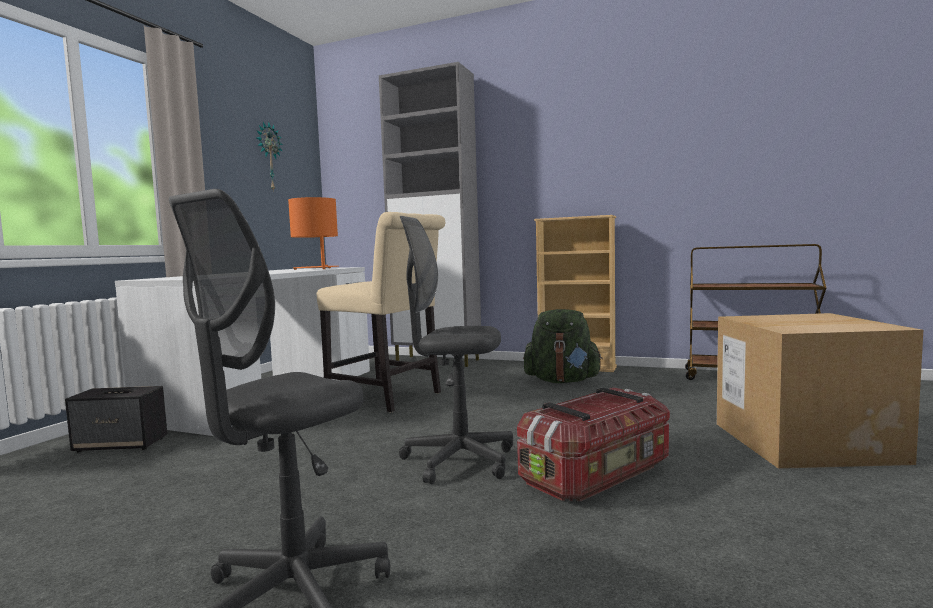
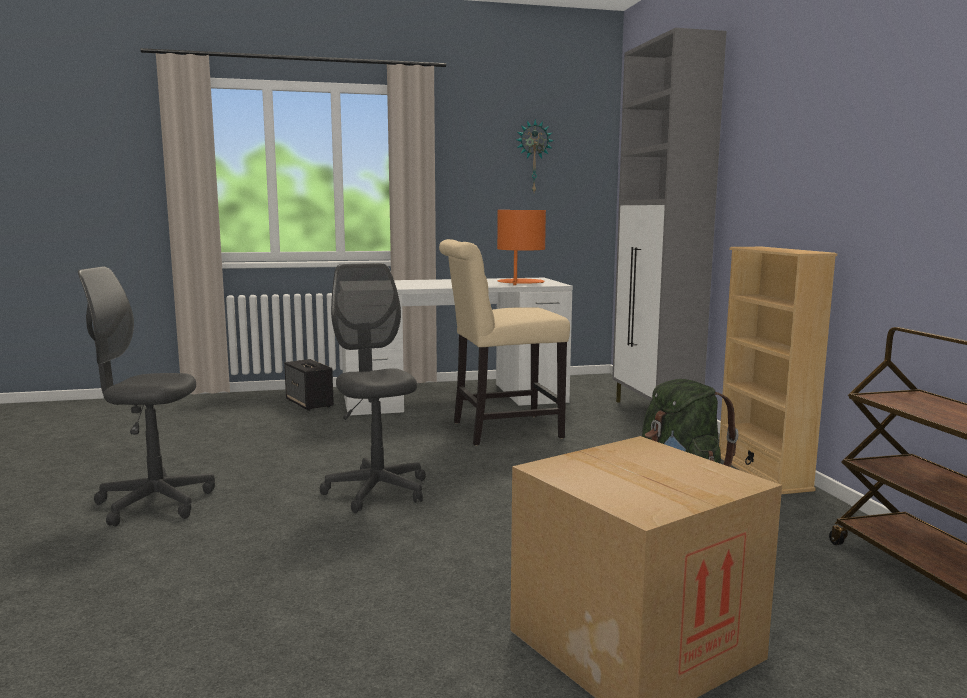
camera: 55 degrees right, 5 degrees up
(388, 397) = (500, 430): beige chair -> beige chair turned 75 degrees clockwise
(598, 475) = (399, 546): storage box -> none

